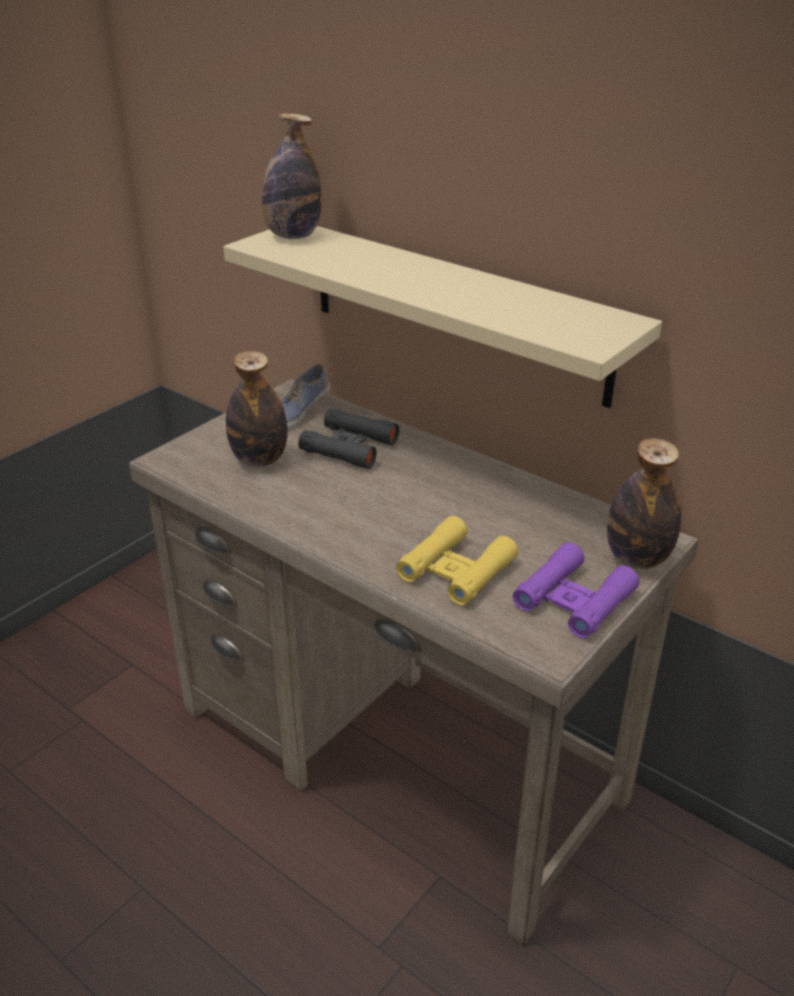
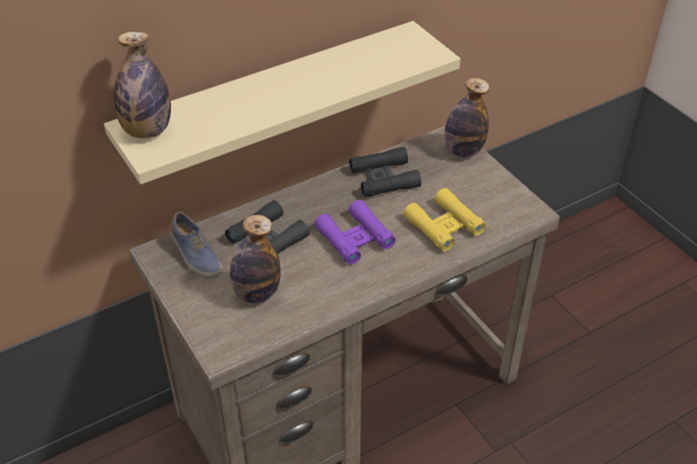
camera: 70 degrees left, 10 degrees up
(517, 503) = (384, 178): none -> black binoculars
(574, 599) = (491, 187): purple binoculars -> purple binoculars (355, 238)

